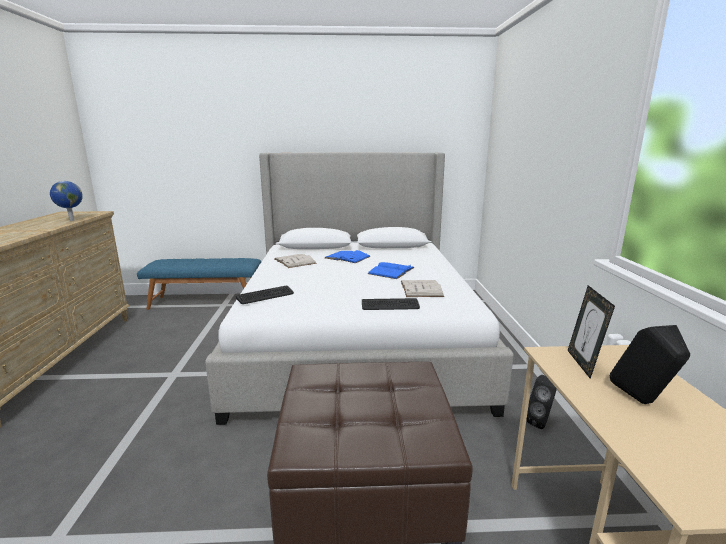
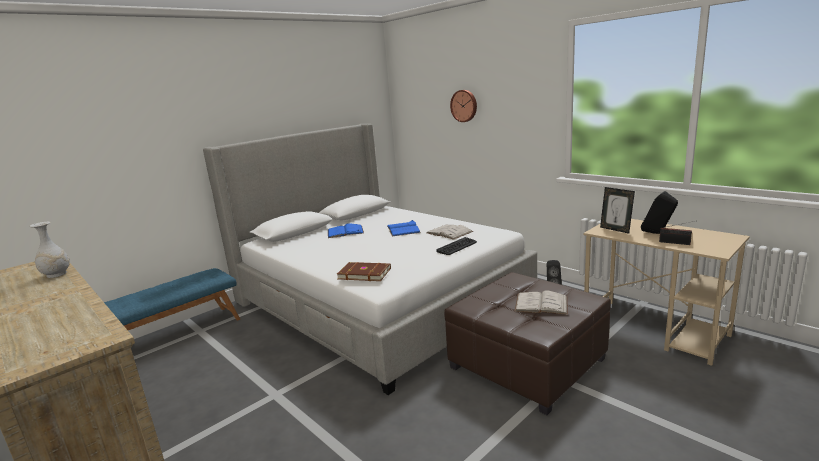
camera: 40 degrees left, 0 degrees up
(71, 220) = (56, 274): globe -> white vase
(265, 296) = (364, 273): keyboard -> brown book
(295, 261) = (310, 248): white book -> white book (541, 304)
(536, 139) = (464, 106): none -> wall clock
(638, 435) = (676, 243): none -> radio

